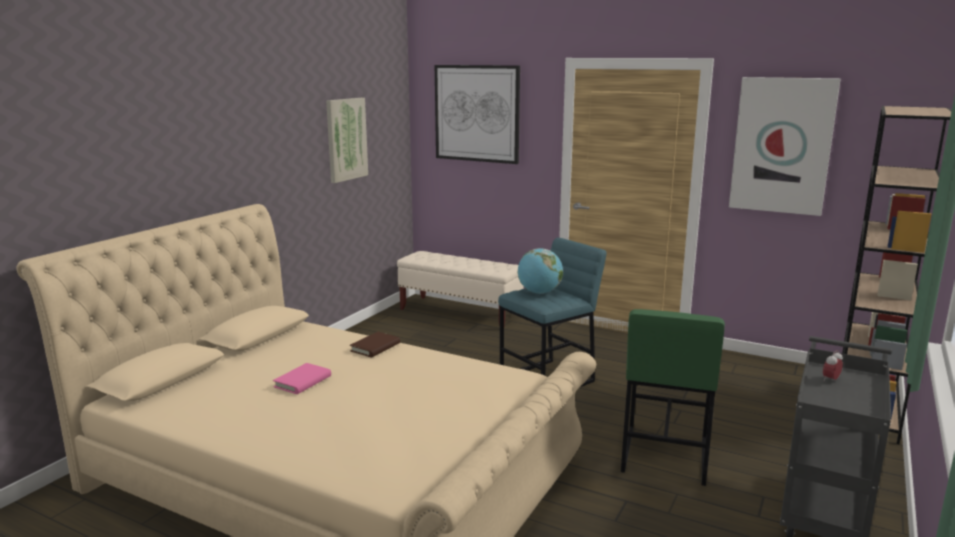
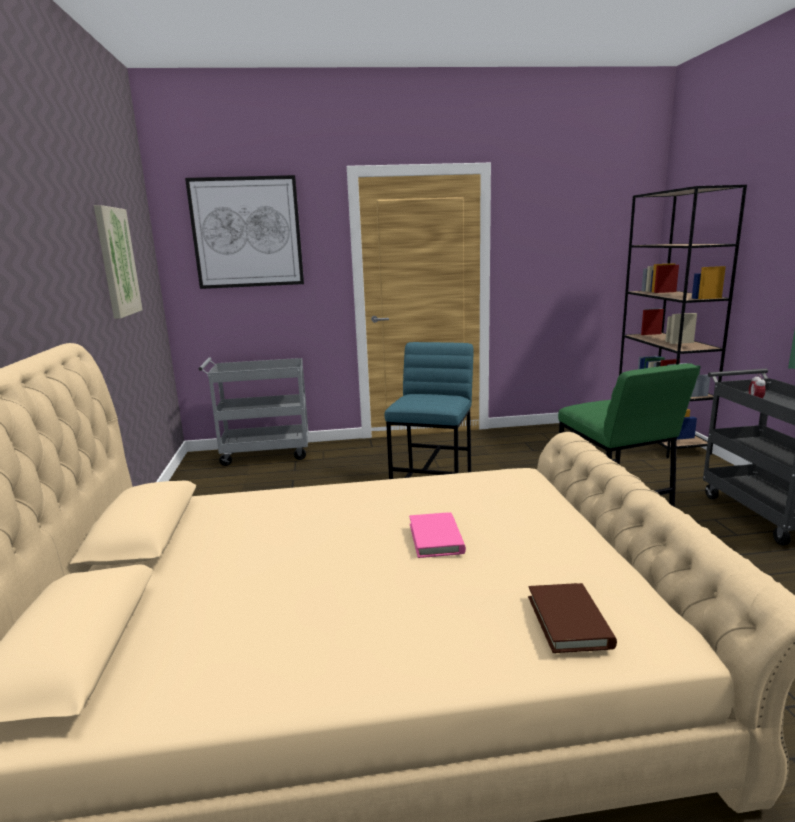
camera: 35 degrees left, 0 degrees up
(303, 381) = (314, 562): pink book -> pink book (436, 538)
(375, 347) = (329, 495): brown book -> brown book (569, 621)
(460, 313) = (263, 456): beige bench -> grey cart
(539, 293) = (424, 398): globe -> none
(782, 145) = (552, 239): picture -> none

